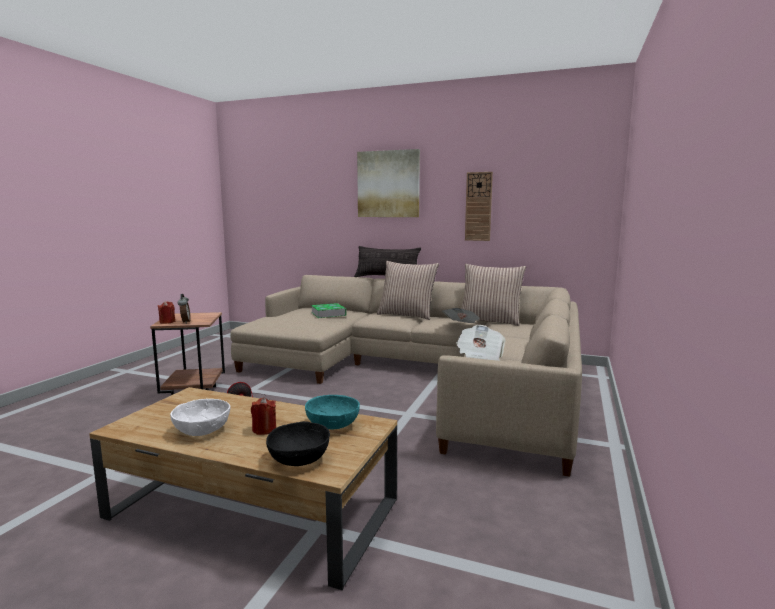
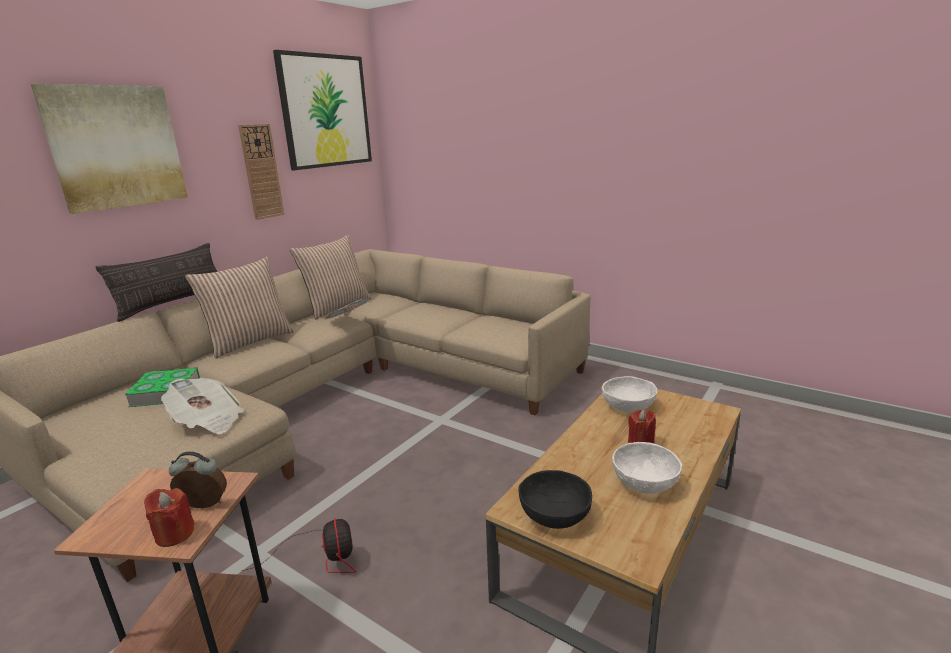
camera: 75 degrees left, 10 degrees up
(299, 459) = (700, 424): black bowl -> black bowl (554, 515)
(332, 425) = (628, 407): turquoise bowl -> white bowl
(479, 358) = (473, 328): newspaper -> newspaper (207, 421)
(554, 161) = (325, 111): none -> picture

